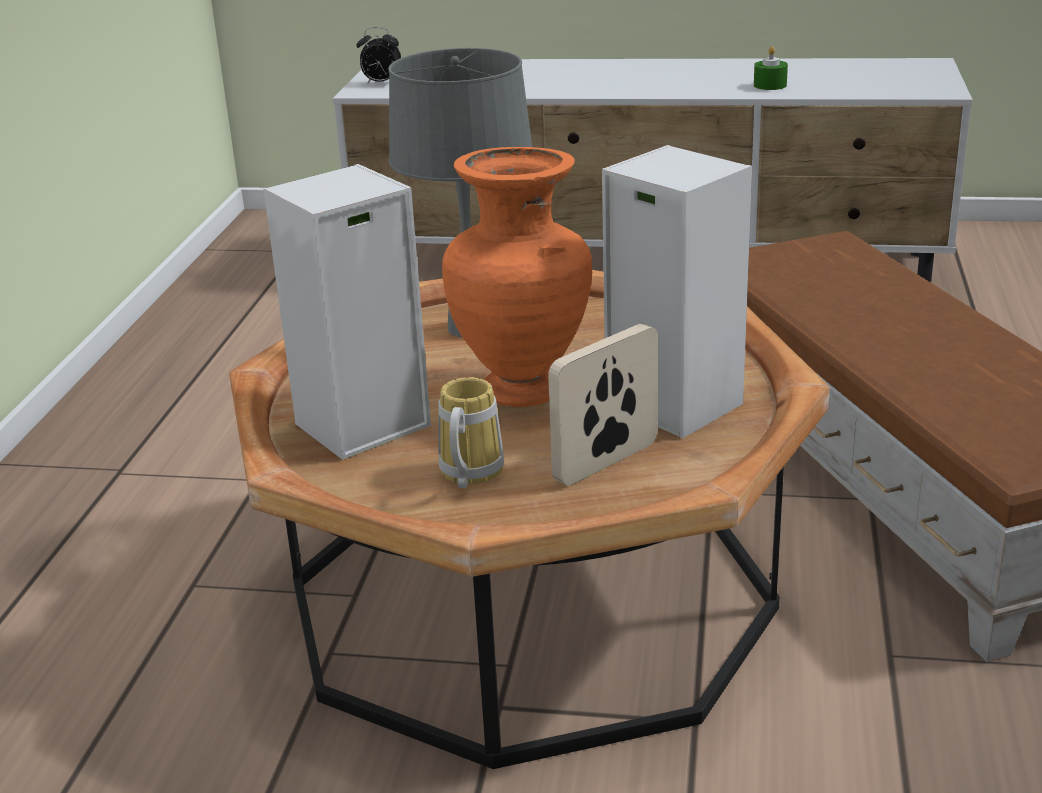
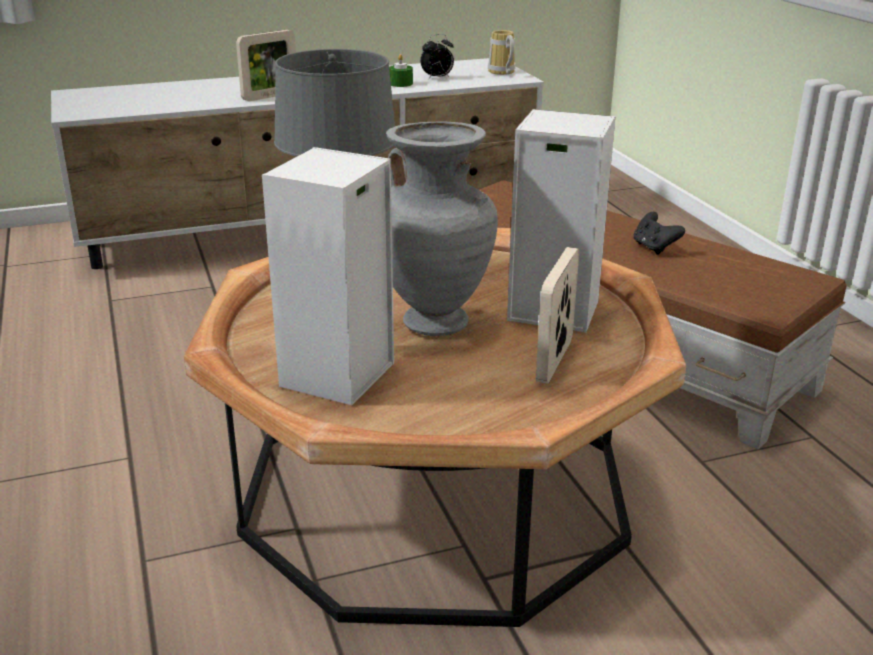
camera: 30 degrees left, 0 degrees up
(381, 83) = (84, 107): alarm clock -> alarm clock (437, 78)
(466, 475) = (464, 393): mug -> mug (501, 73)
(524, 391) = (436, 323): orange vase -> grey vase
(592, 88) = (270, 96): none -> picture frame
(951, 353) = (654, 248): none -> black game controller

